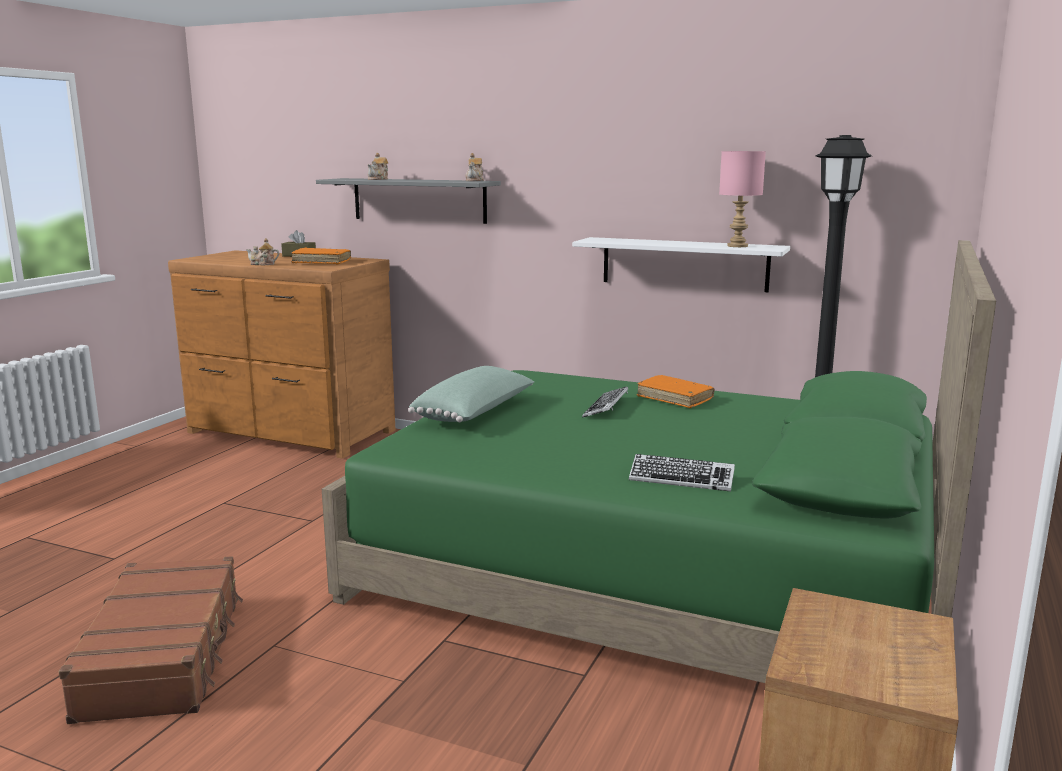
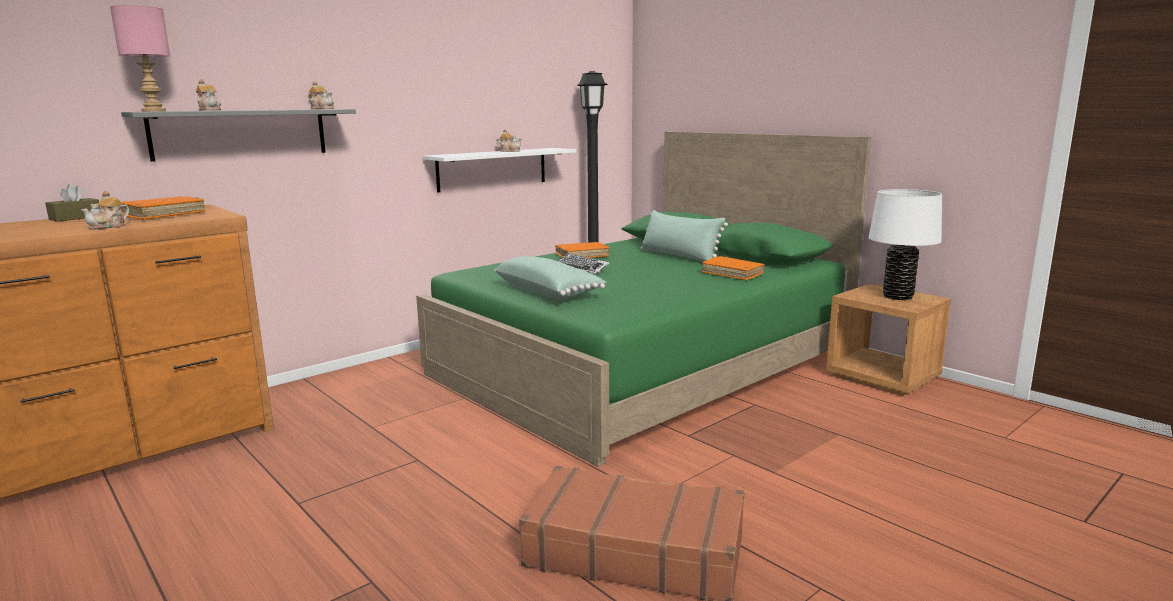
camera: 65 degrees left, 0 degrees up
(681, 479) = (732, 274): keyboard -> orange book
(691, 243) = (509, 151): none -> teapot
(738, 246) = (540, 149): pink table lamp -> pink table lamp (155, 111)
(752, 439) = (679, 256): none -> green pillow
(875, 651) = (898, 296): none -> white table lamp

